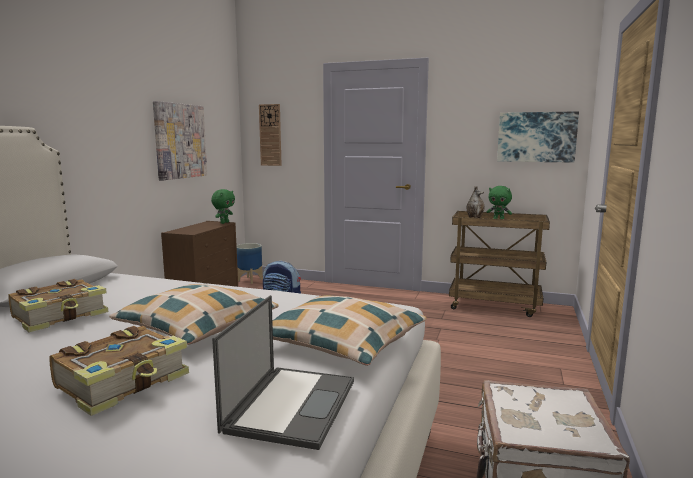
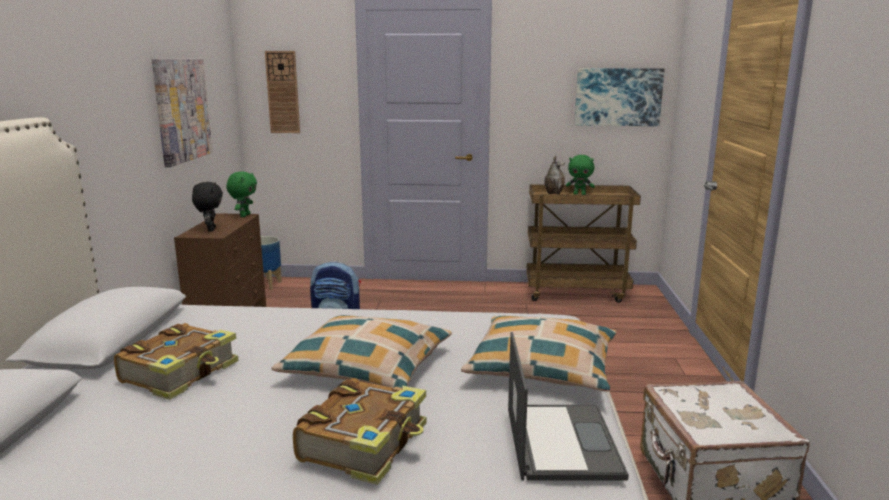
camera: 15 degrees left, 5 degrees up
(190, 229) = (210, 230): none -> black plush toy

